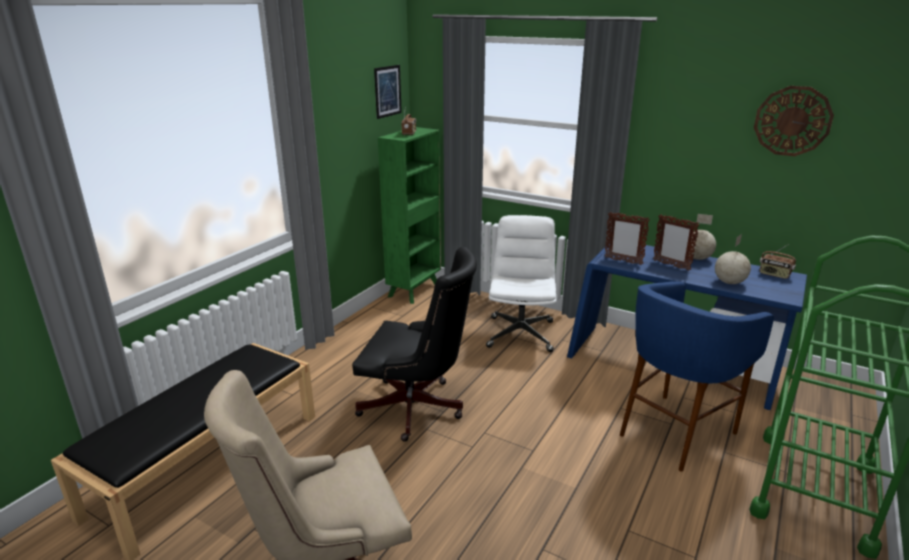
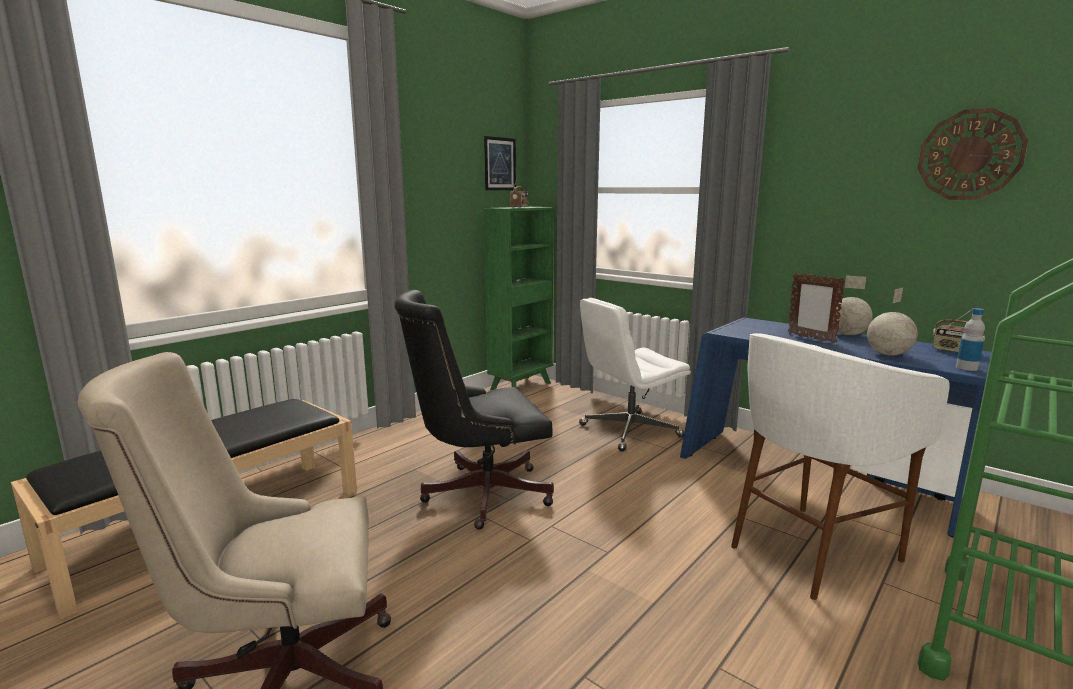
camera: 10 degrees right, 10 degrees down
(417, 409) = (478, 494): black office chair -> black office chair turned 135 degrees clockwise
(520, 333) = (629, 431): white office chair -> white office chair turned 135 degrees counterclockwise
(623, 261) = (748, 332): picture frame -> none
(674, 432) = (811, 551): blue stool -> white stool
(783, 294) = (966, 368): none -> bottle

